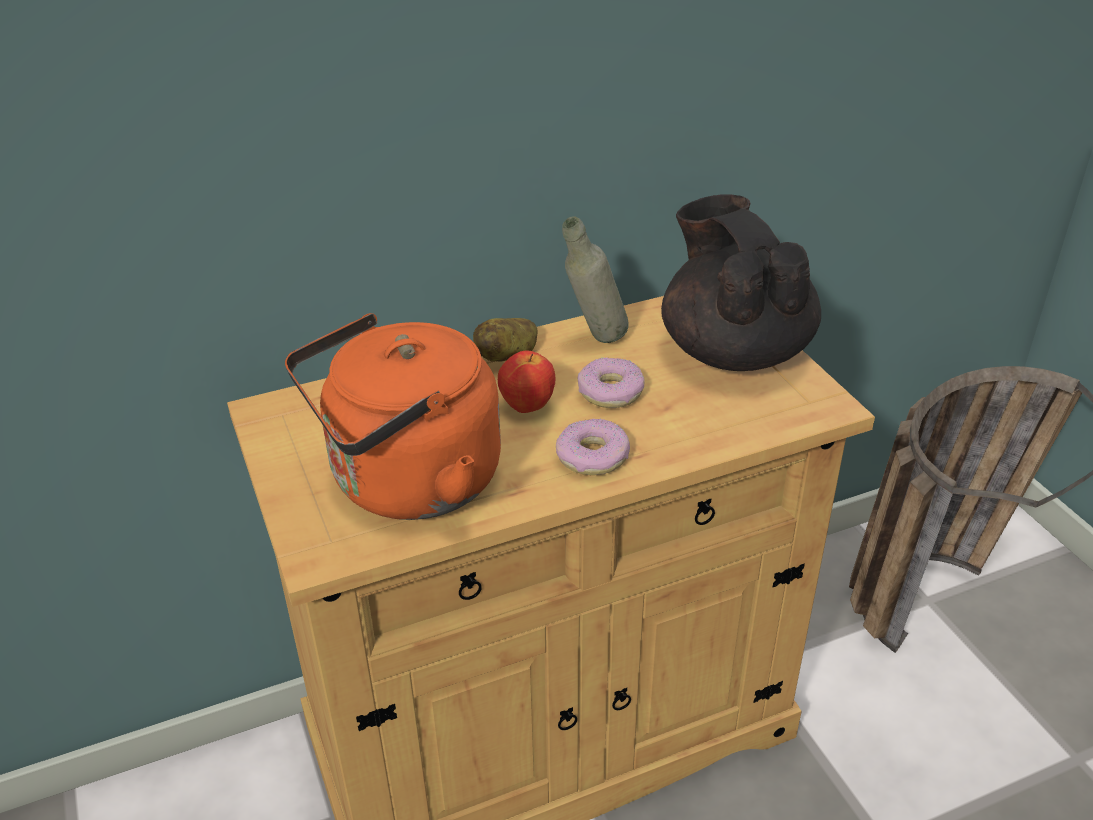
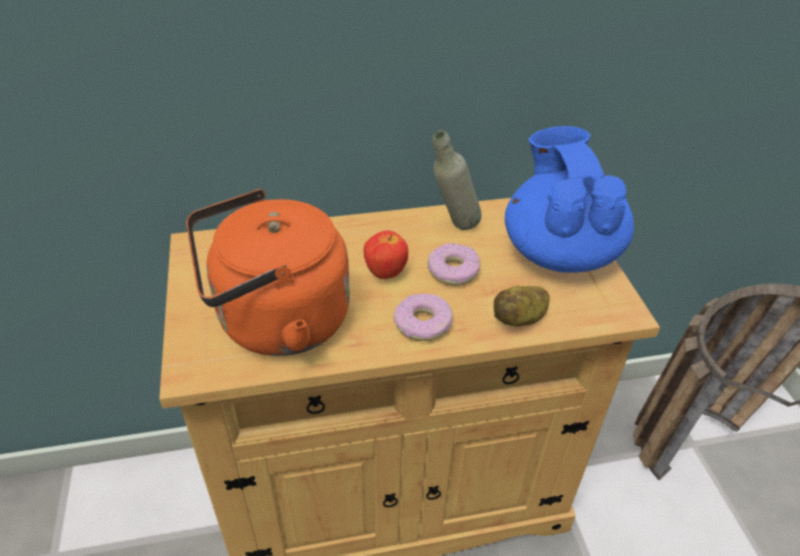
camera: 10 degrees right, 5 degrees up
(508, 356) = (384, 229): potato -> potato (520, 319)
(734, 350) = (559, 251): black teapot -> blue teapot

